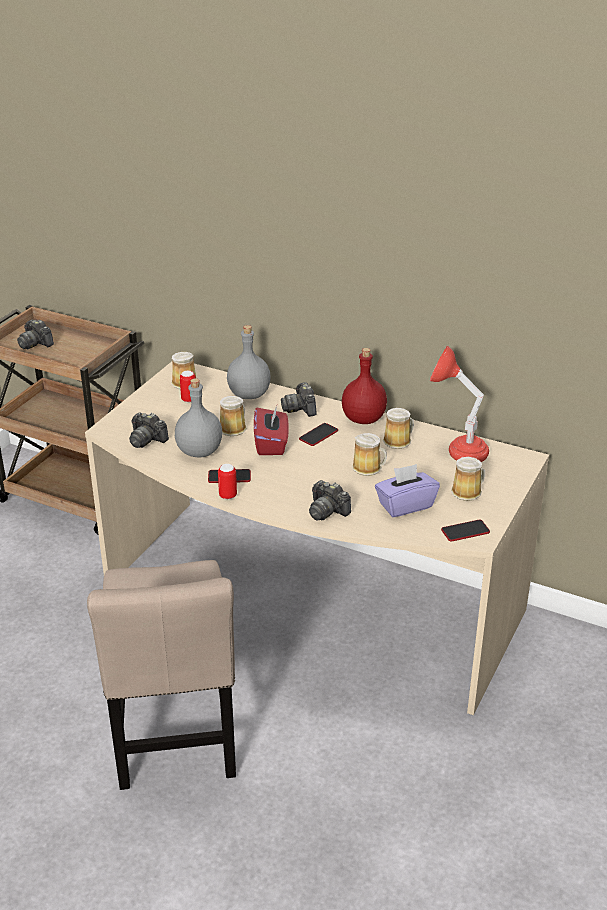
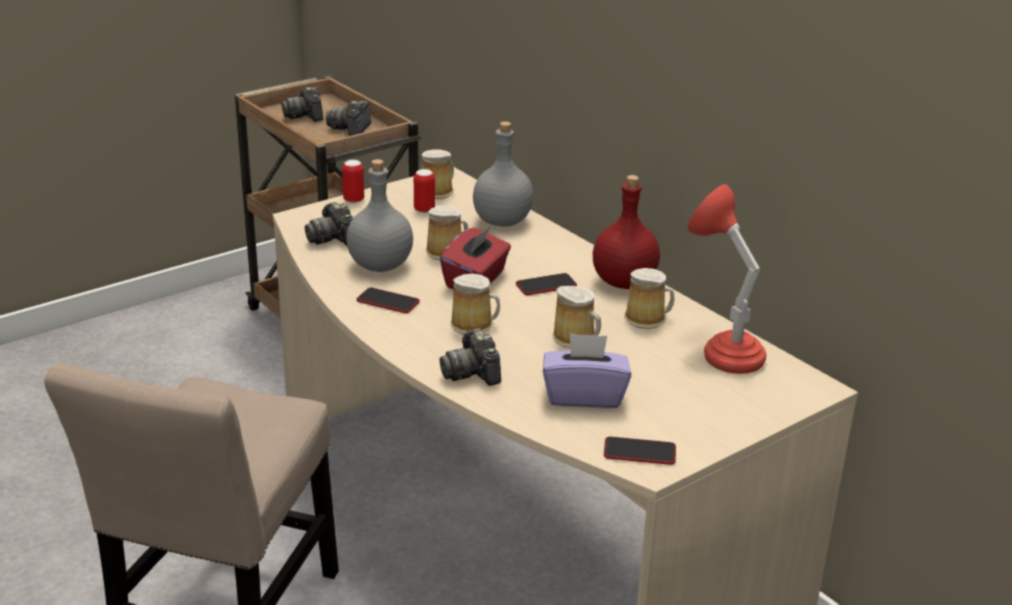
camera: 25 degrees right, 5 degrees down
(228, 495) = (365, 321): can -> can (353, 200)
(300, 408) = (552, 251): camera -> camera (351, 129)
(468, 492) = (690, 405): mug -> mug (474, 325)

